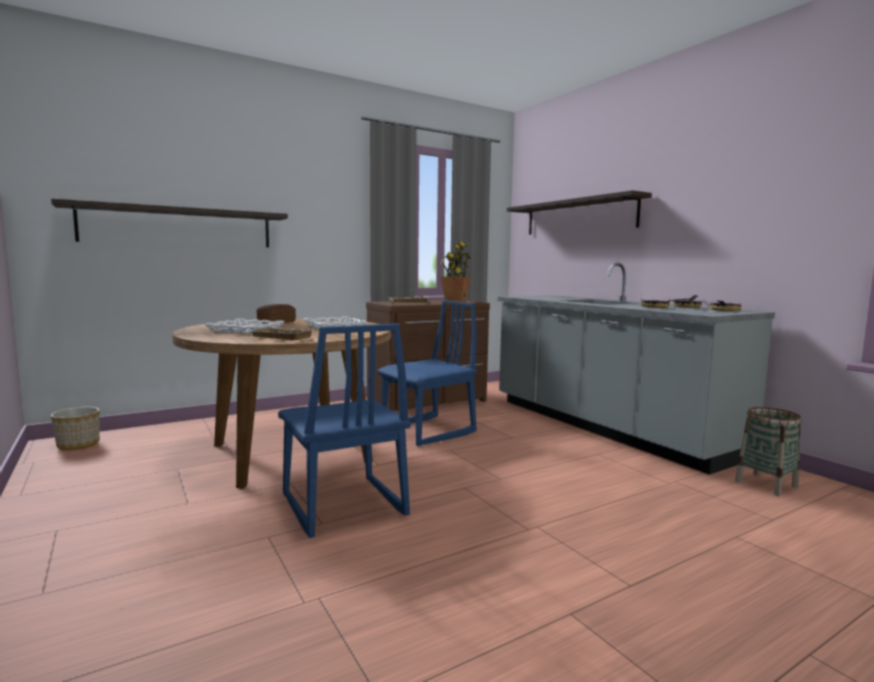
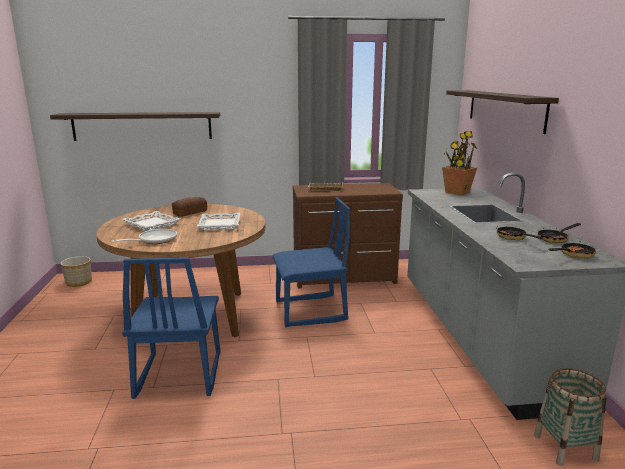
camera: 25 degrees right, 10 degrees up
(279, 337) = (154, 240): beige tray -> frying pan
(455, 301) = (373, 189): potted plant -> potted plant (457, 192)

